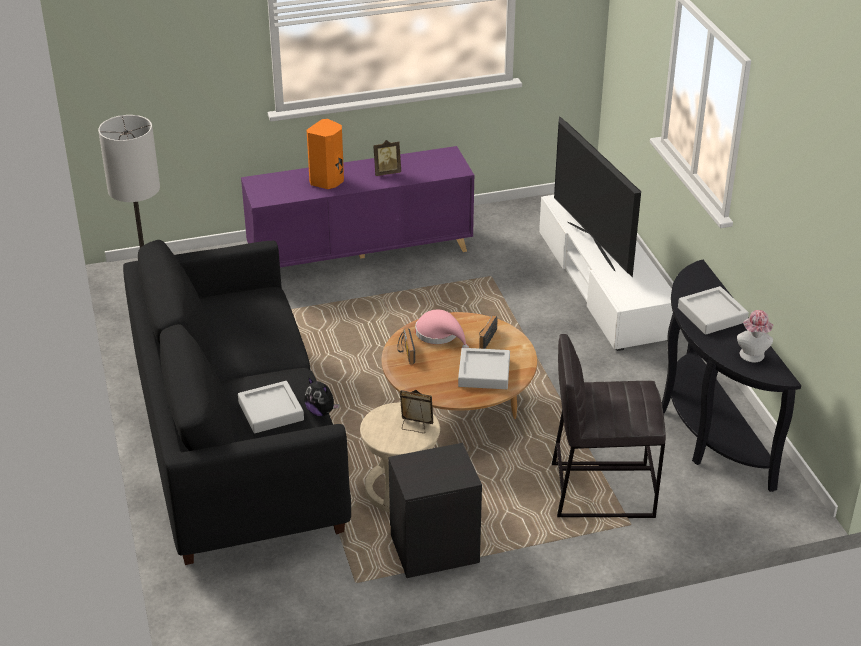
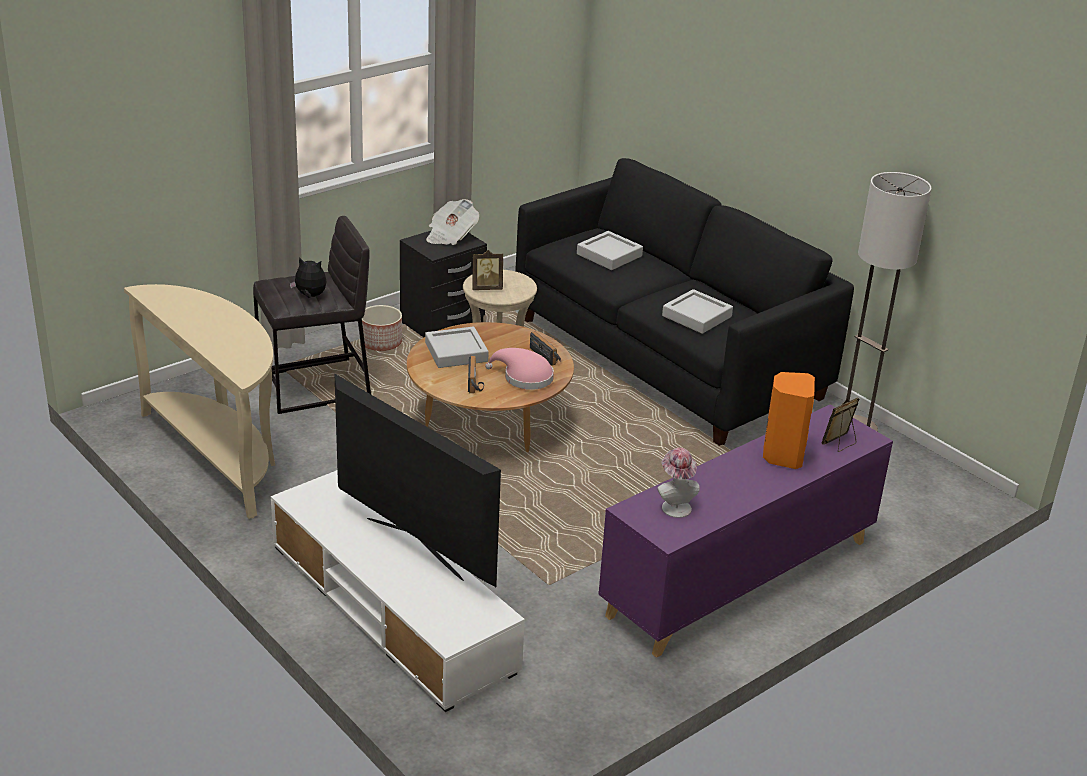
camera: 155 degrees right, 5 degrees down
(321, 412) = (569, 266): plush toy -> plush toy (310, 296)
(386, 172) = (723, 486): picture frame -> picture frame (839, 443)
(421, 477) = (450, 236): none -> newspaper
(514, 534) = (381, 342): none -> planter
(706, 430) = (220, 455): black console table -> beige console table
(712, 315) = (222, 331): grey tray -> grey tray (696, 316)
(752, 357) = (174, 301): hat -> hat (674, 506)

